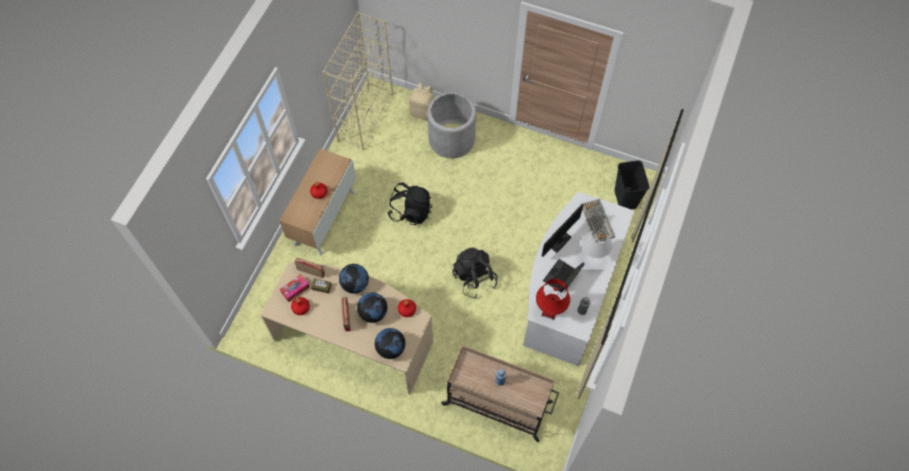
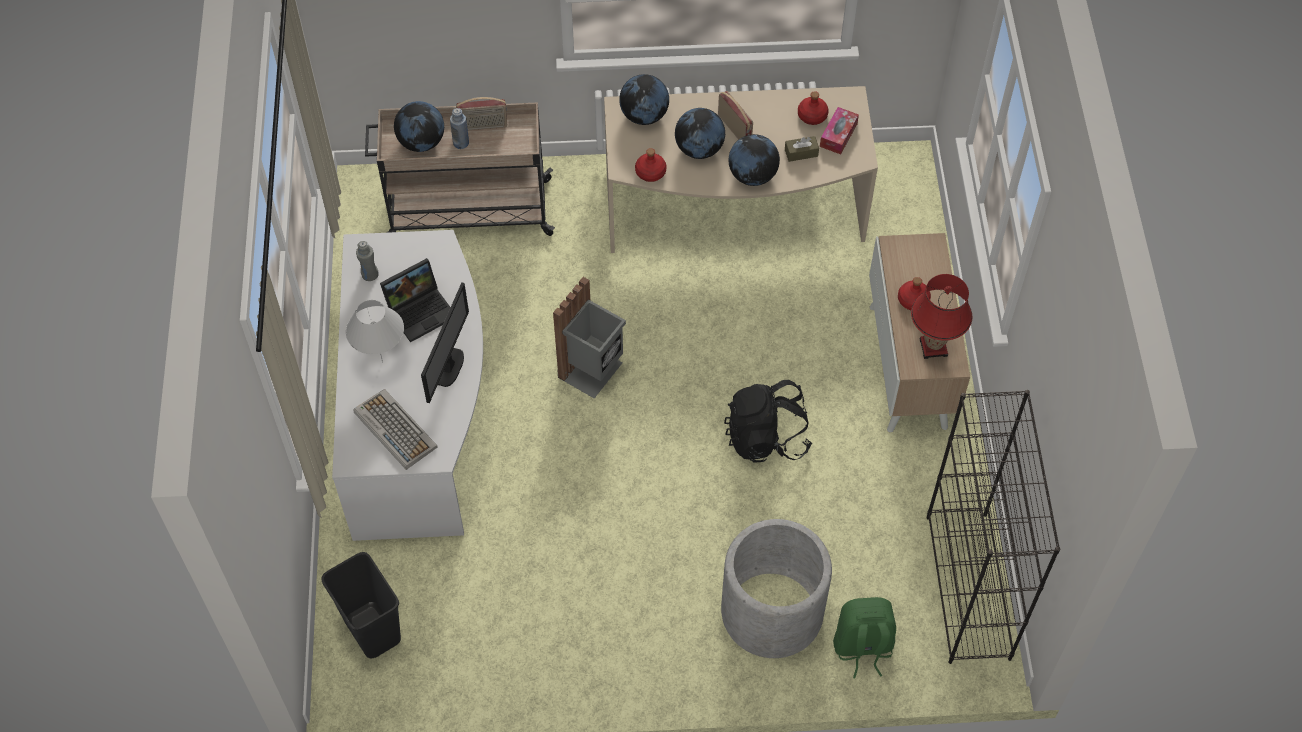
camera: 155 degrees right, 5 degrees down
(311, 271) = (833, 167): radio -> radio (483, 126)
(365, 116) = (968, 588): beige bookcase -> black bookcase
(423, 112) = (862, 647): beige backpack -> green backpack
(474, 278) = (593, 371): black backpack -> grey trash can
(522, 391) = (421, 142): none -> globe
(549, 311) = (423, 253): red table lamp -> red table lamp (933, 347)
(562, 278) = (421, 310): laptop -> laptop turned 45 degrees clockwise

